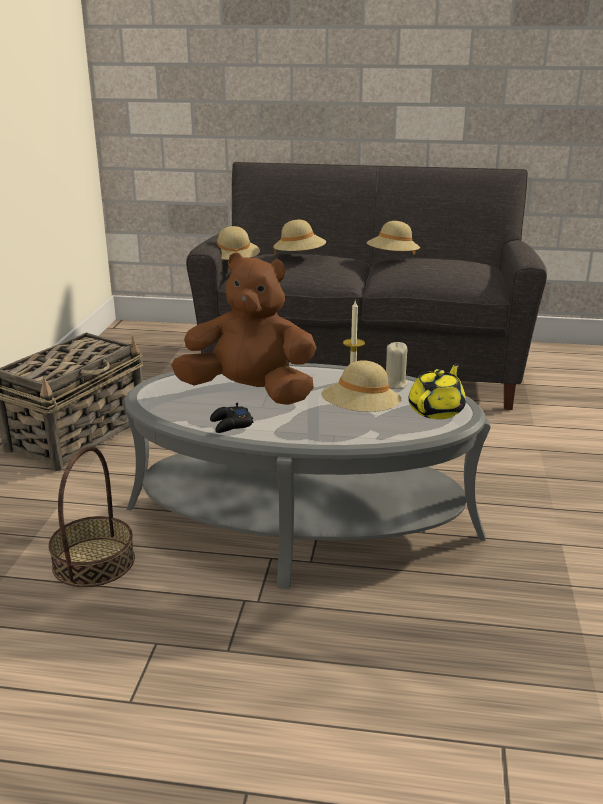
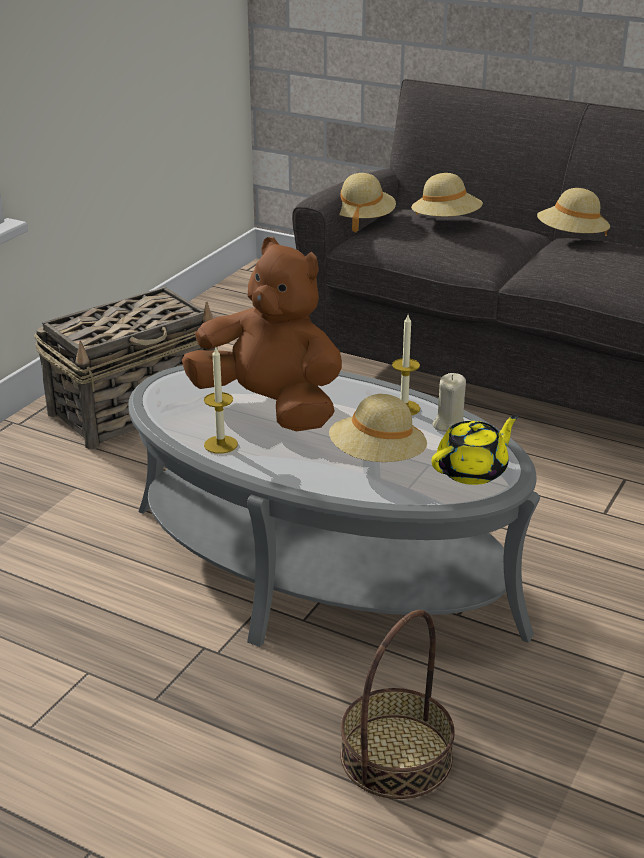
camera: 20 degrees right, 5 degrees up
(93, 562) = (73, 566): basket -> basket (395, 755)
(231, 424) = (220, 444): black game controller -> candle

